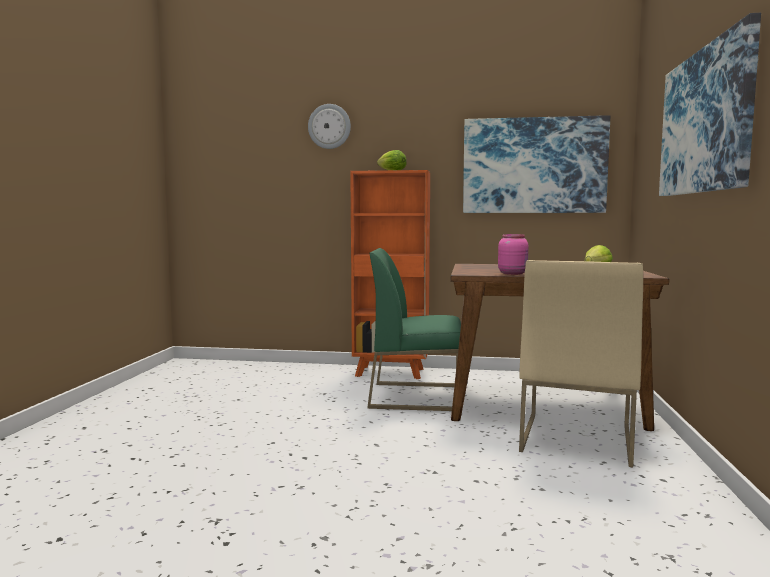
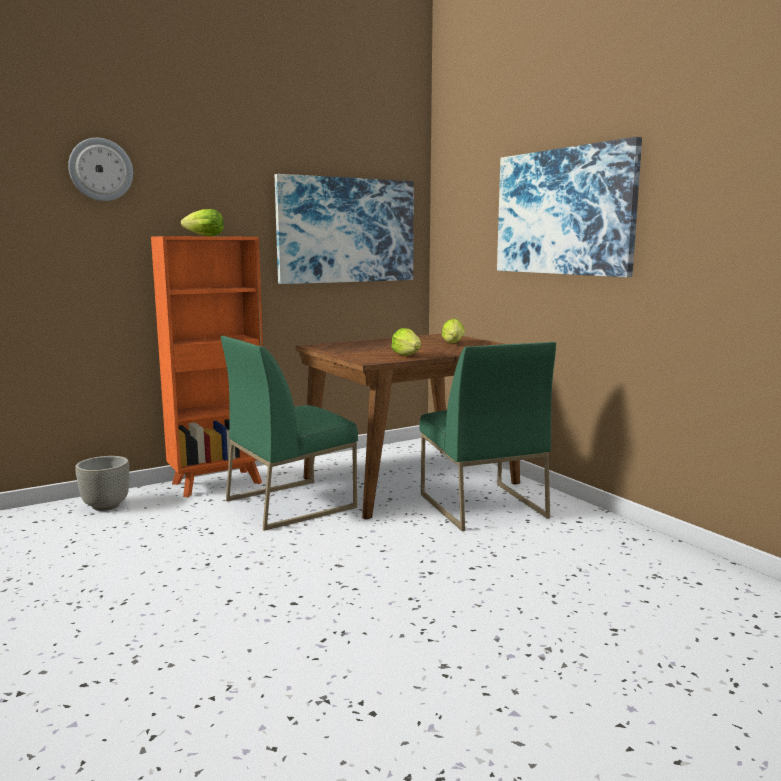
camera: 40 degrees left, 5 degrees up
(304, 371) = (106, 506): none -> grey planter
(513, 273) = (408, 356): pink jar -> lettuce
(575, 438) = (481, 505): beige chair -> green chair

